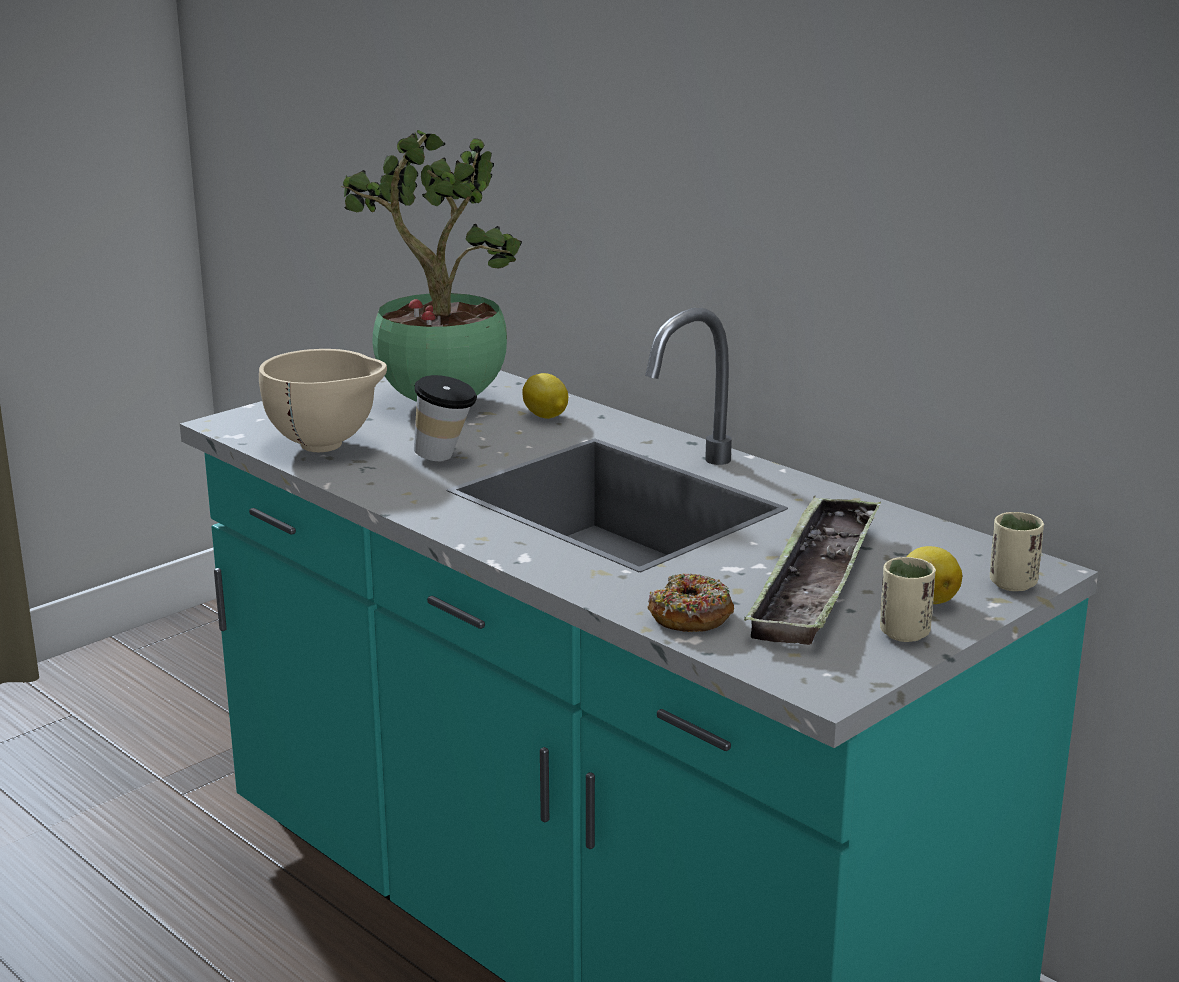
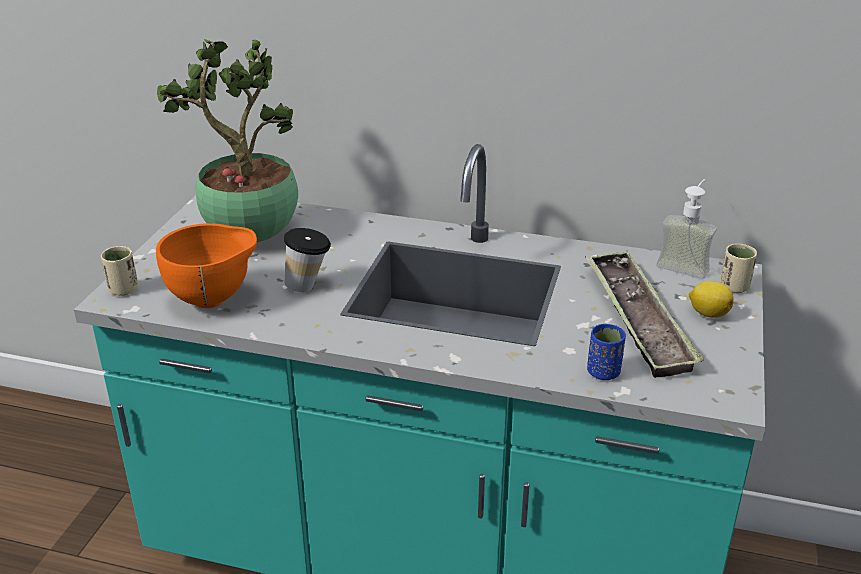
camera: 30 degrees left, 10 degrees up
(327, 446) = (214, 299): beige bowl -> orange bowl
(546, 416) = (336, 231): lemon -> none
(690, 616) = (603, 372): donut -> blue cup
(904, 633) = (724, 344): beige cup -> beige cup (123, 290)
(973, 545) = (685, 264): none -> soap dispenser

